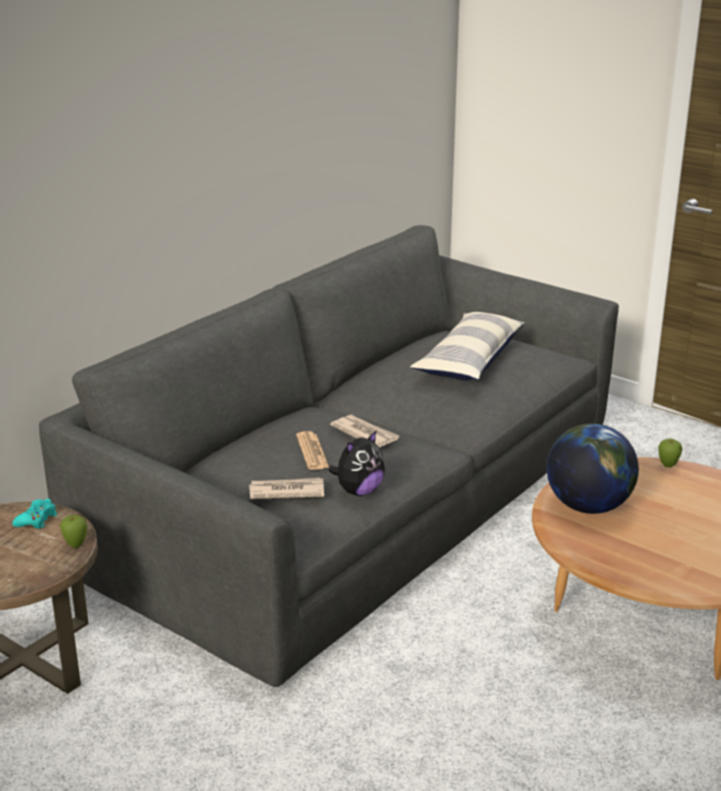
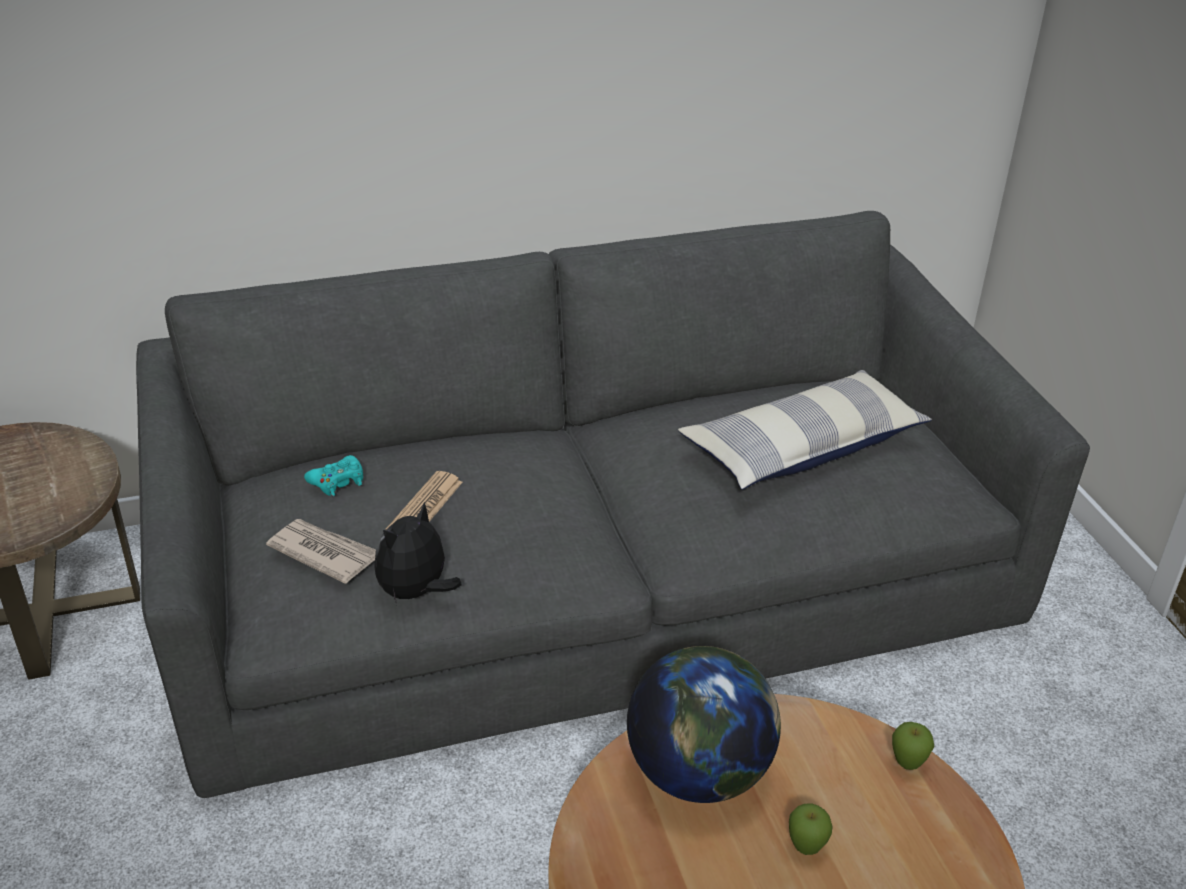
camera: 35 degrees right, 10 degrees up
(37, 520) = (70, 463): turquoise game controller -> turquoise game controller (337, 481)
(76, 545) = (59, 516): apple -> apple (806, 848)
(358, 491) = (415, 592): plush toy -> plush toy turned 135 degrees clockwise
(365, 434) = (521, 508): newspaper -> none

